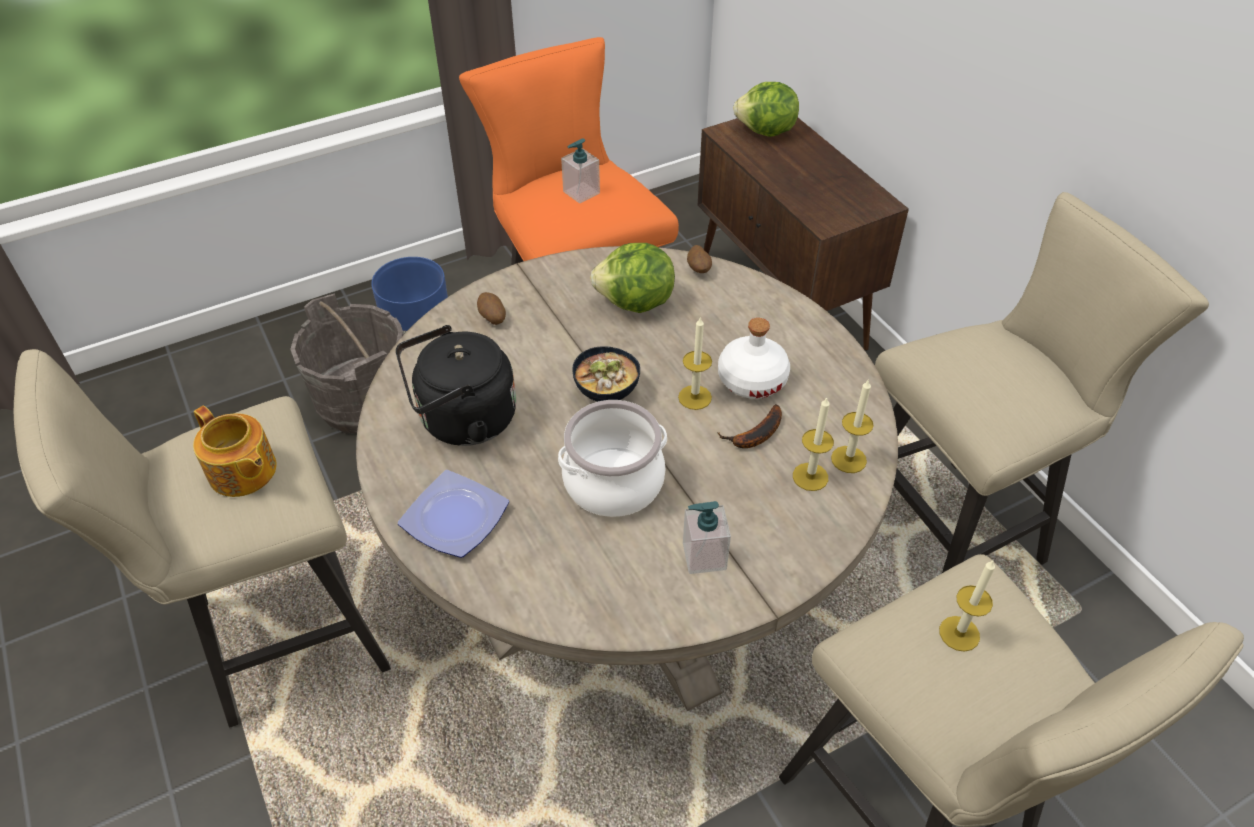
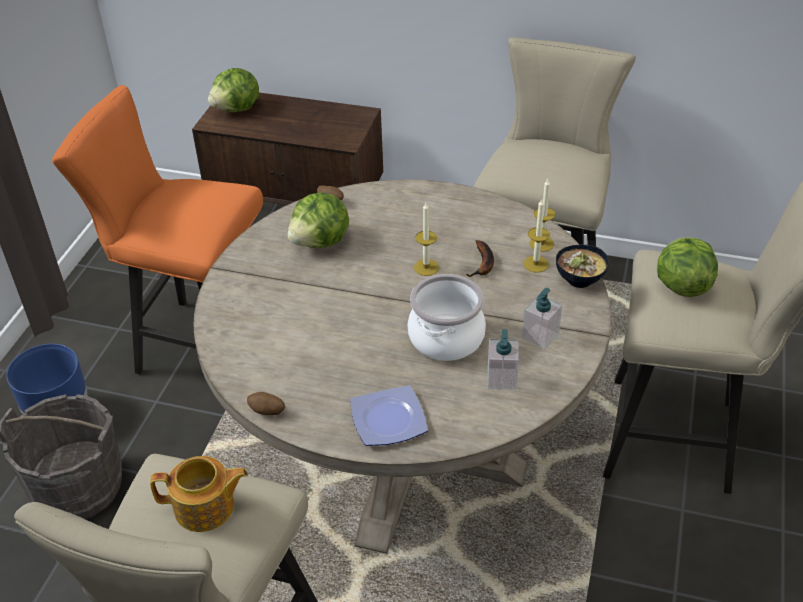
camera: 45 degrees left, 5 degrees down
(462, 421) = (314, 371): black kettle -> none
(492, 318) = (244, 306): potato -> potato (267, 412)
(581, 192) = (183, 205): soap dispenser -> soap dispenser (501, 379)
(606, 391) = (374, 297): bowl -> bowl (578, 279)
(751, 379) = (442, 238): white bottle -> none
(959, 633) = (682, 286): candle -> lettuce

